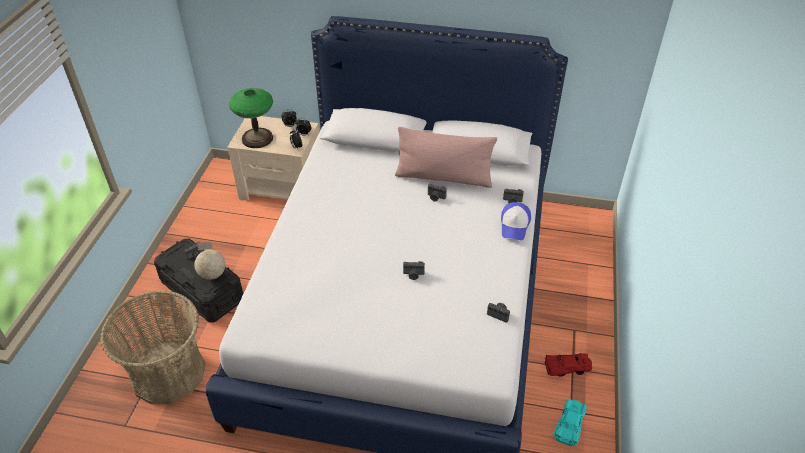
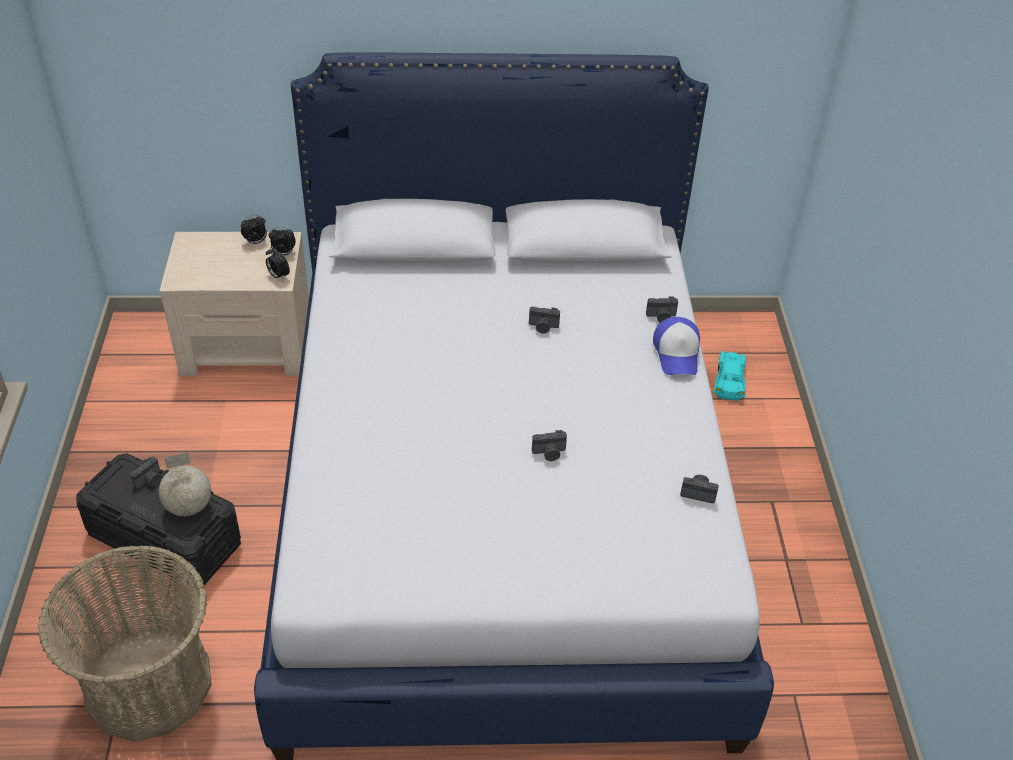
camera: 15 degrees left, 0 degrees up
(257, 138) = (207, 270): table lamp -> none
(443, 177) = (545, 294): pink pillow -> none
(567, 368) = (779, 560): red toy car -> none
(570, 425) = (807, 644): turquoise toy car -> turquoise toy car (729, 380)

